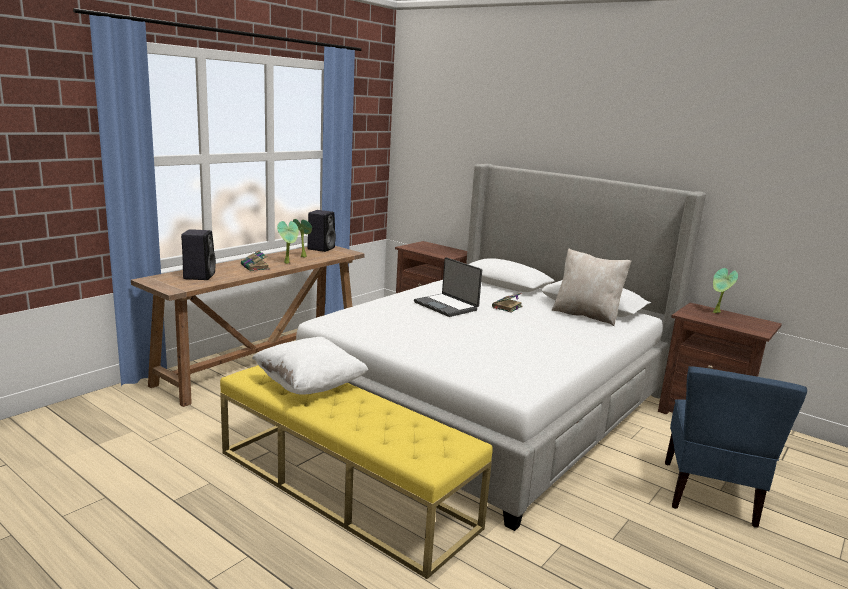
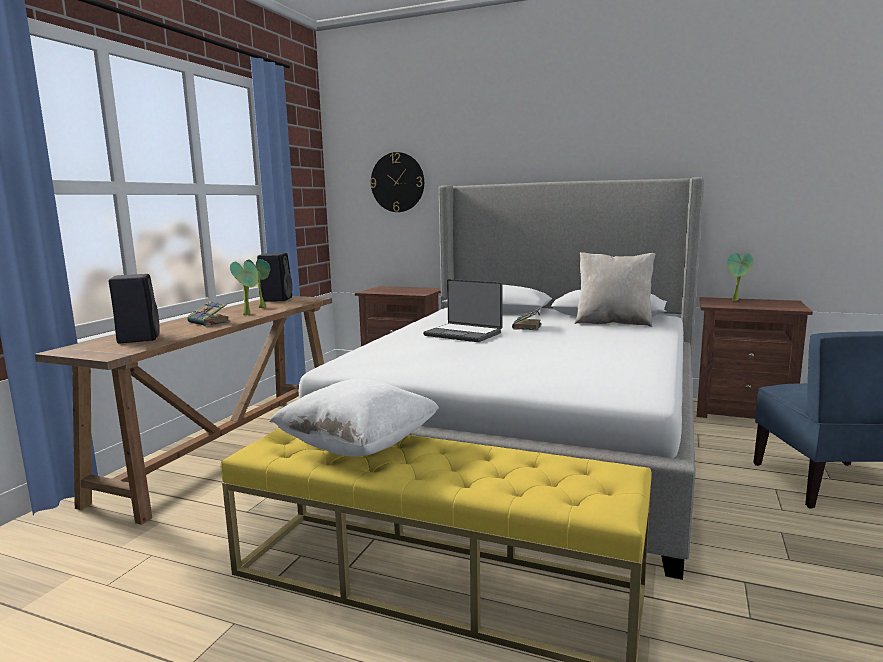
camera: 15 degrees left, 5 degrees down
(447, 153) = (397, 182): none -> wall clock

